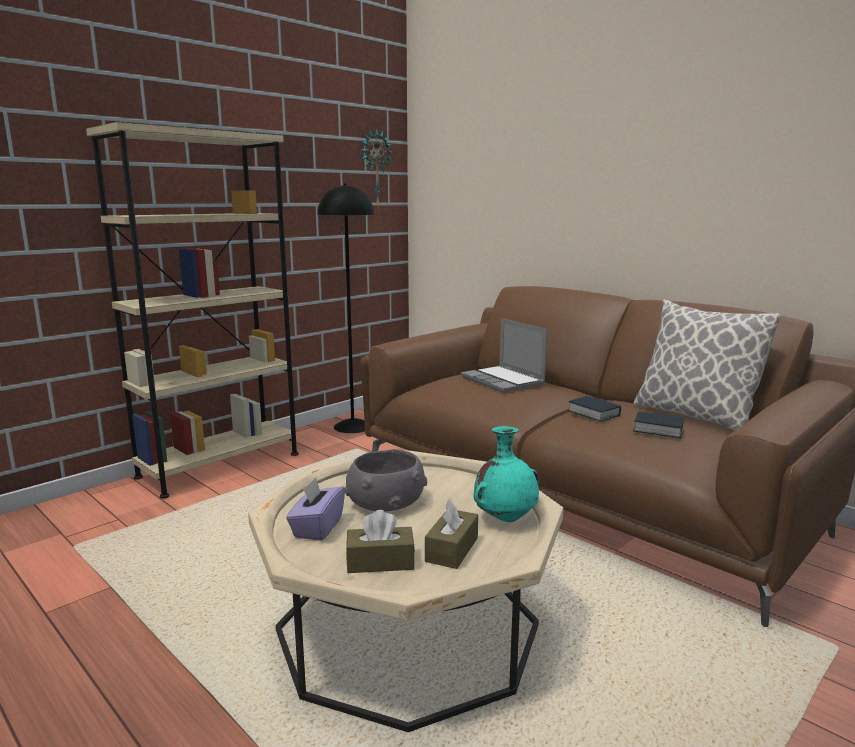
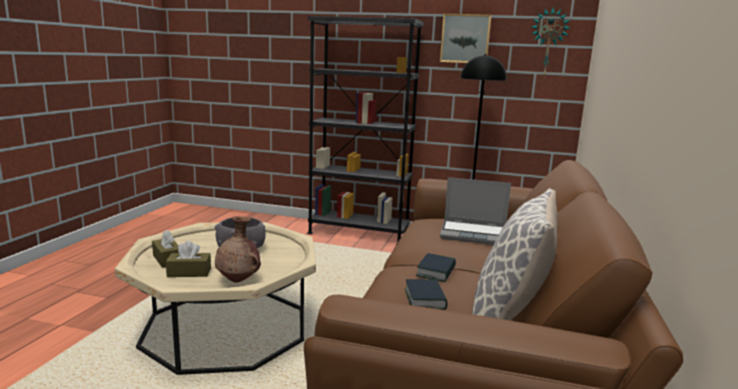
camera: 60 degrees right, 0 degrees up
(220, 465) = (358, 233): beige bookcase -> black bookcase
(296, 164) = (465, 39): none -> picture
(317, 527) = (198, 240): purple tissue box -> none
(504, 381) = (474, 234): laptop -> laptop turned 105 degrees counterclockwise
(506, 518) = (239, 280): turquoise vase -> brown vase

